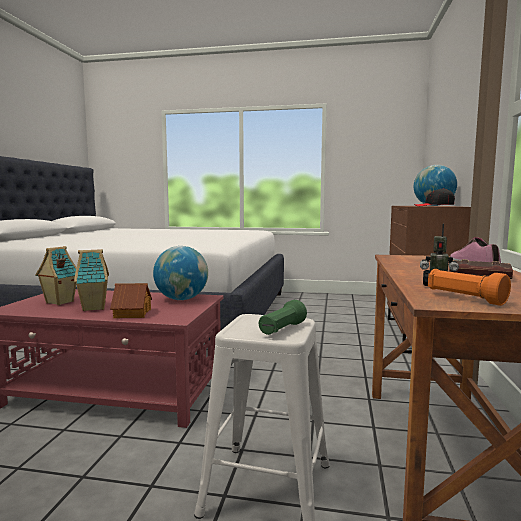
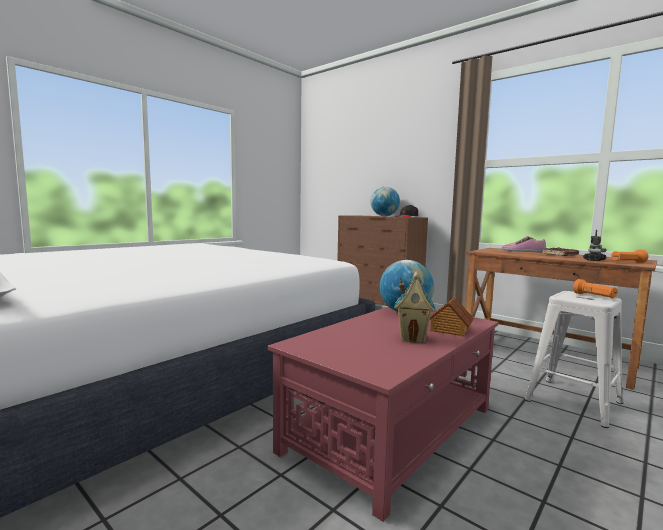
camera: 60 degrees left, 0 degrees up
(59, 302) = (367, 349): toy house -> none
(282, 330) = (594, 296): green flashlight -> orange flashlight

